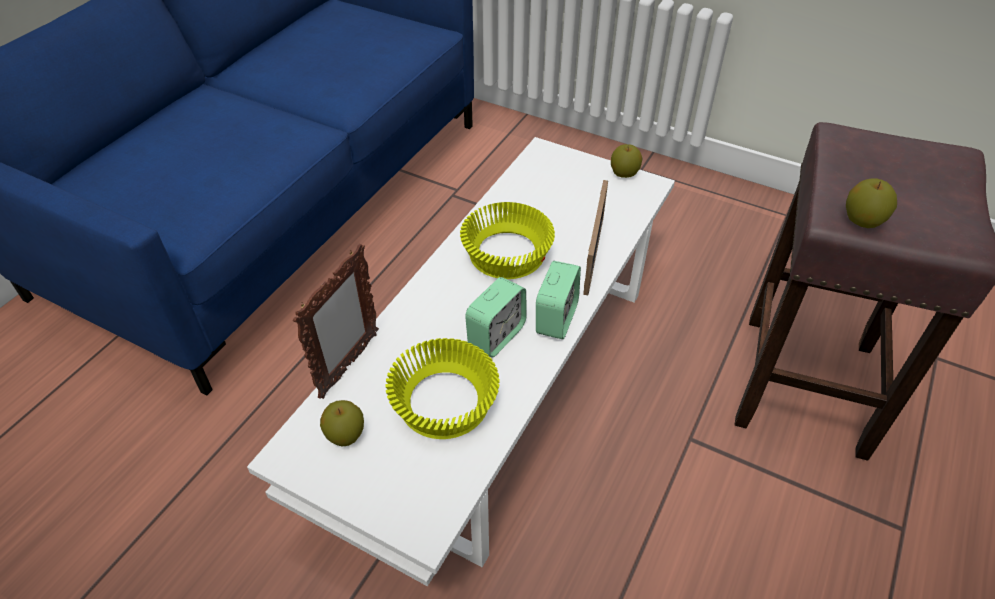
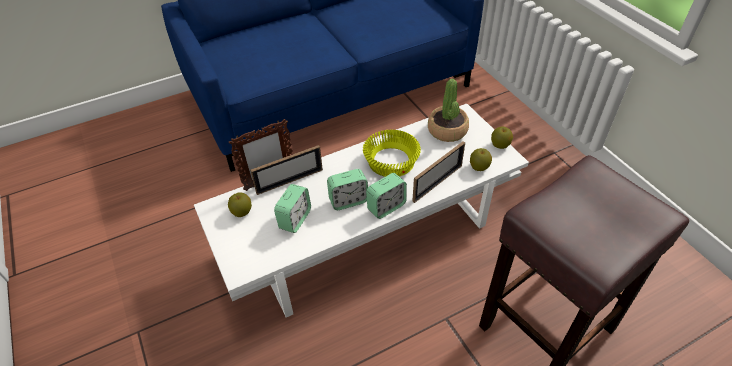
camera: 35 degrees right, 0 degrees up
(382, 350) = (290, 181): none -> picture frame
(442, 402) = (295, 219): yellow bowl -> alarm clock
(543, 181) = (447, 130): none -> potted plant
(863, 220) = (544, 222): apple -> apple (479, 167)

